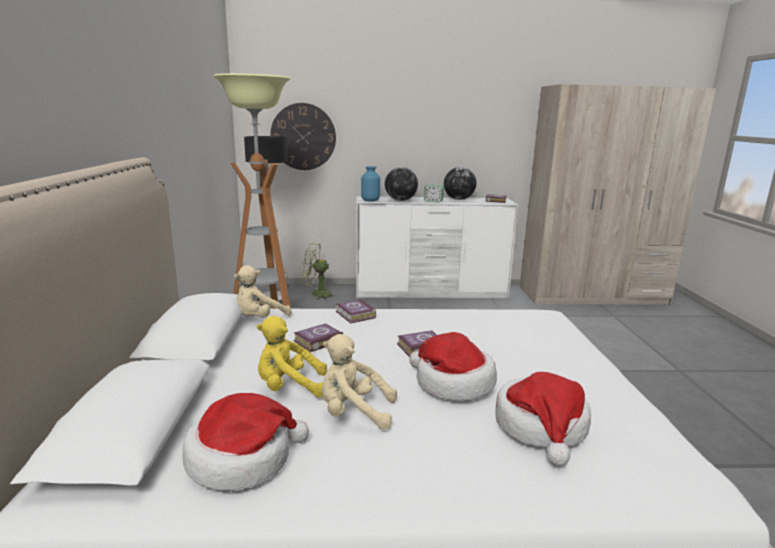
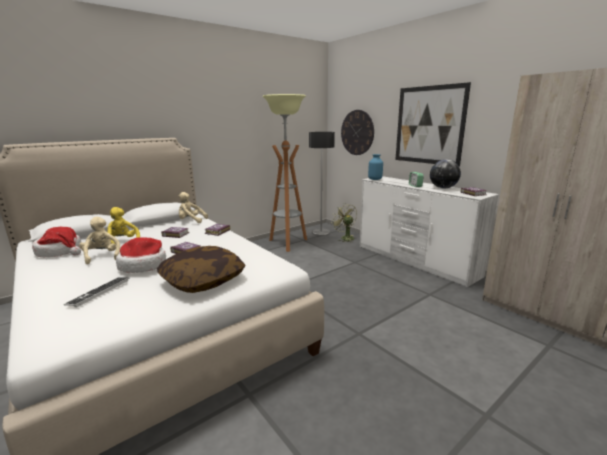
camera: 55 degrees right, 0 degrees up
(400, 200) = (395, 182): globe -> none
(421, 127) = (429, 125): none -> picture
(541, 427) = (99, 292): hat -> keyboard
(547, 357) = (203, 280): none -> pillow

